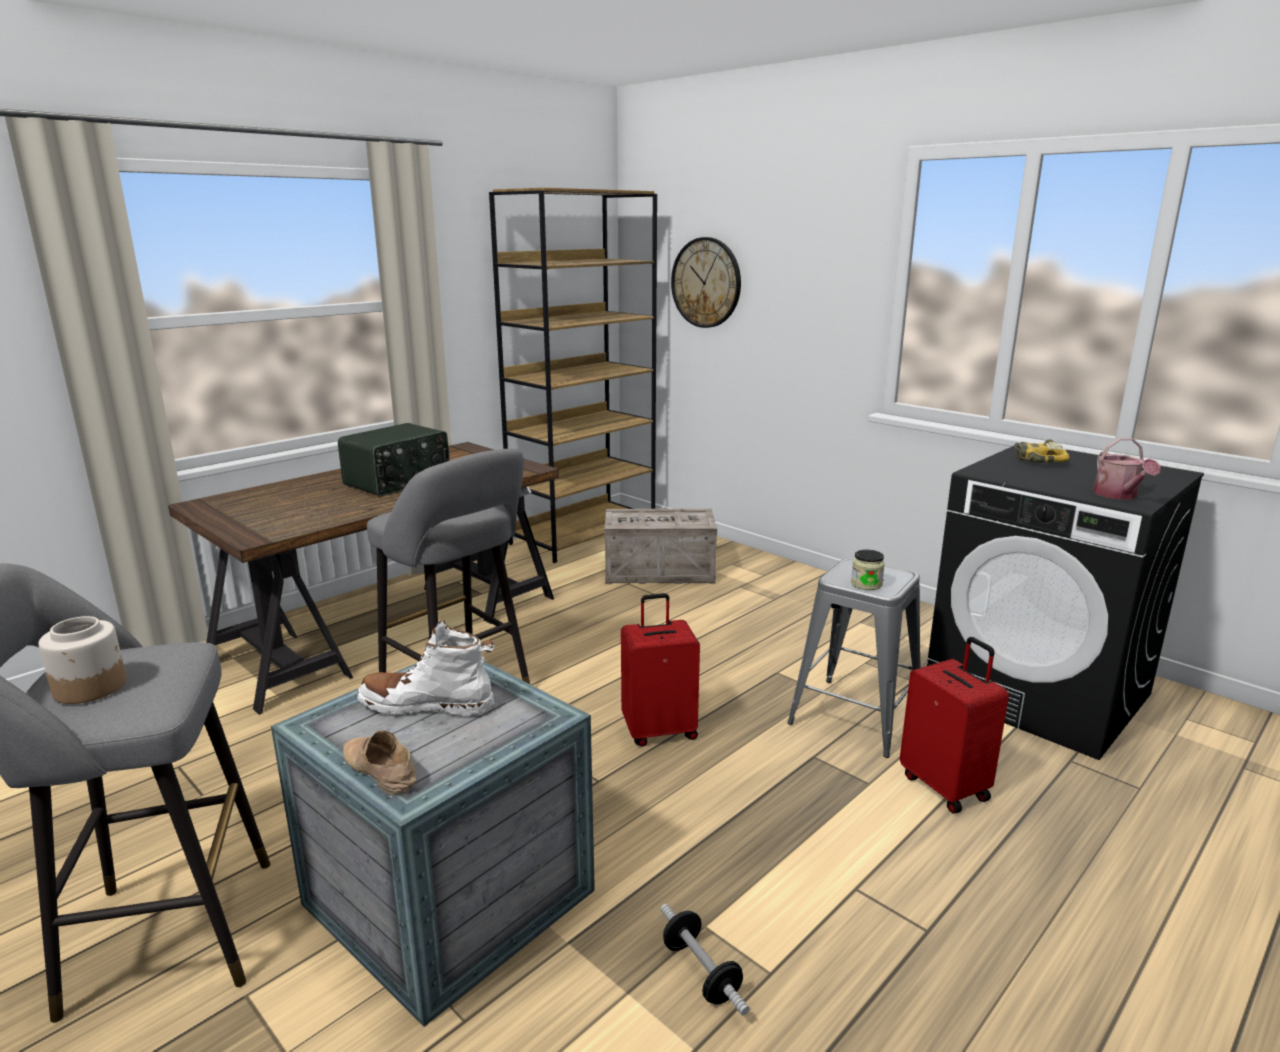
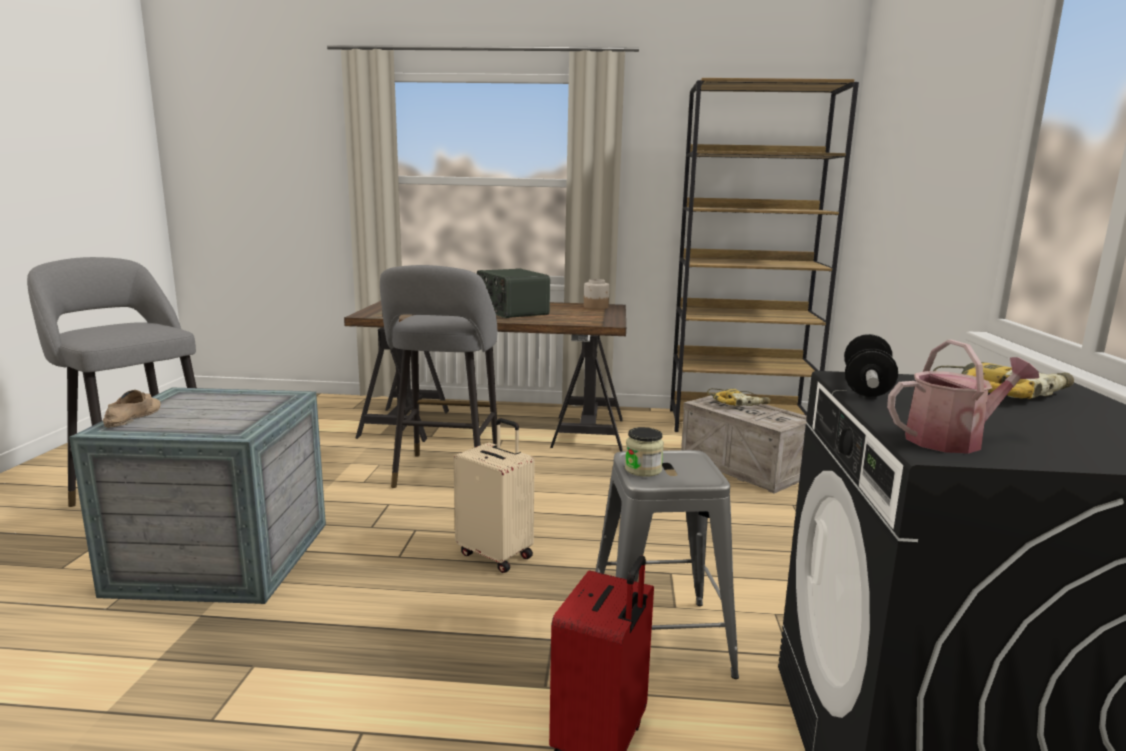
camera: 50 degrees right, 5 degrees down
(91, 687) = (107, 328): jar -> jar (596, 307)
(398, 482) = (511, 311): radio -> radio turned 60 degrees clockwise
(427, 705) = (224, 405): white boot -> none
(640, 514) = (738, 403): none -> power drill
(659, 730) = (496, 554): red suitcase -> beige suitcase
(701, 972) = (195, 684): dumbbell -> dumbbell (866, 386)
(706, 283) = (893, 175): wall clock -> none
(1118, 495) = (952, 440): watering can -> watering can turned 150 degrees counterclockwise

